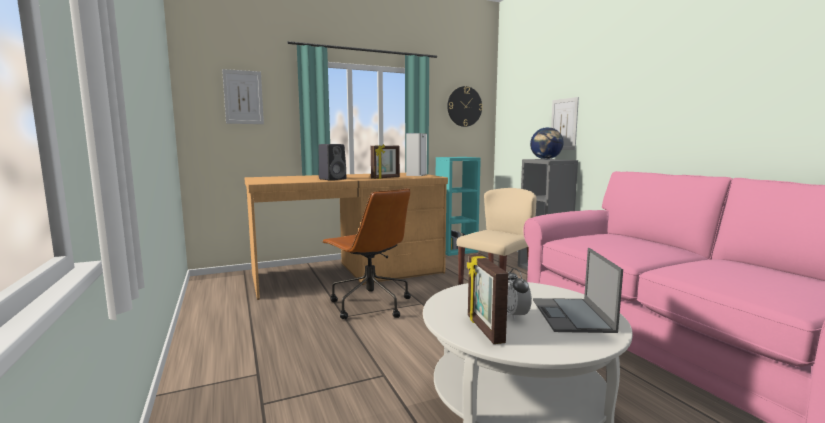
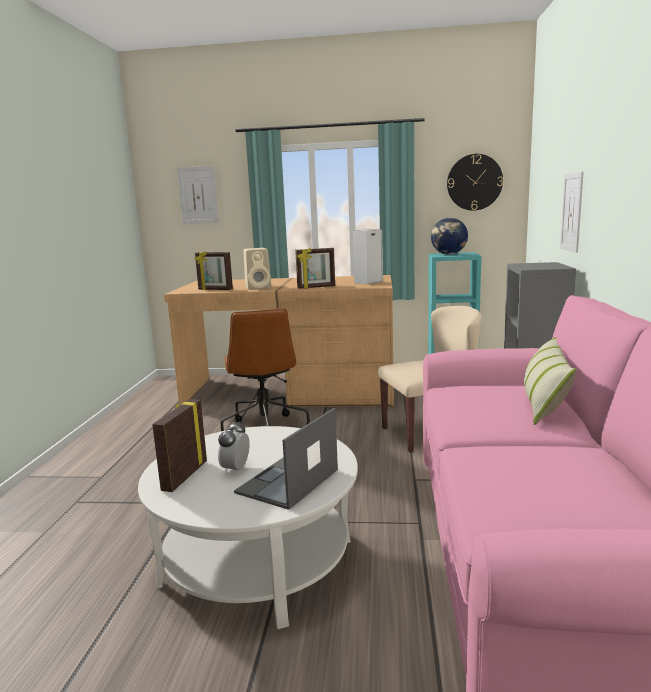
camera: 30 degrees right, 5 degrees up
(294, 181) = (215, 290): none -> picture frame
(333, 179) = (259, 287): black speaker -> beige speaker
(546, 159) = (535, 265): globe -> globe (449, 254)
(639, 239) = (544, 401): none -> pillow

